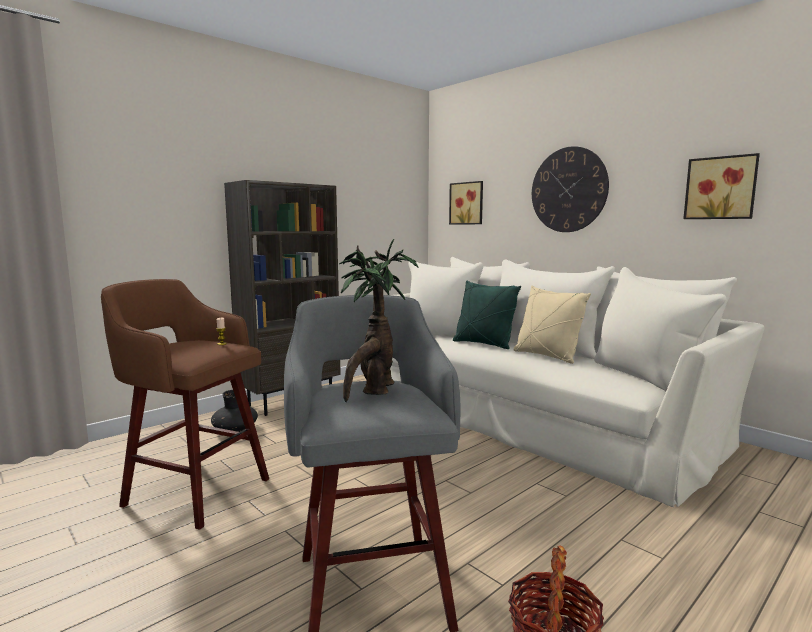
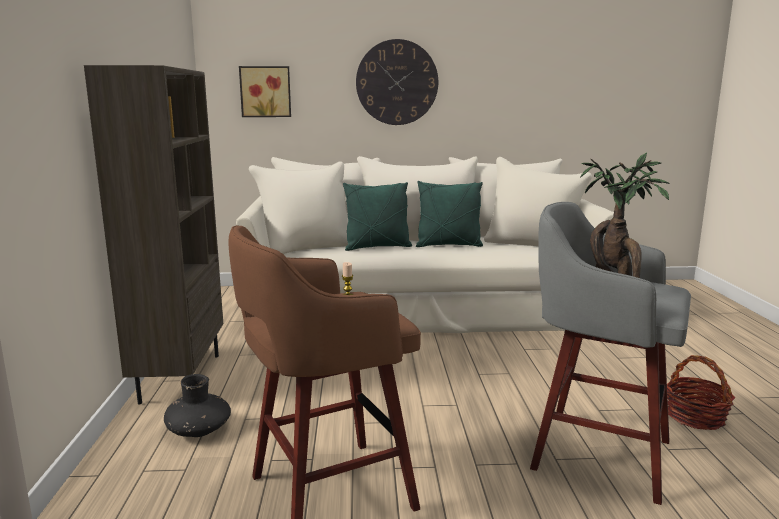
camera: 50 degrees left, 5 degrees up
(547, 356) = (448, 245): beige pillow -> green pillow
(721, 188) = (529, 88): picture -> none

